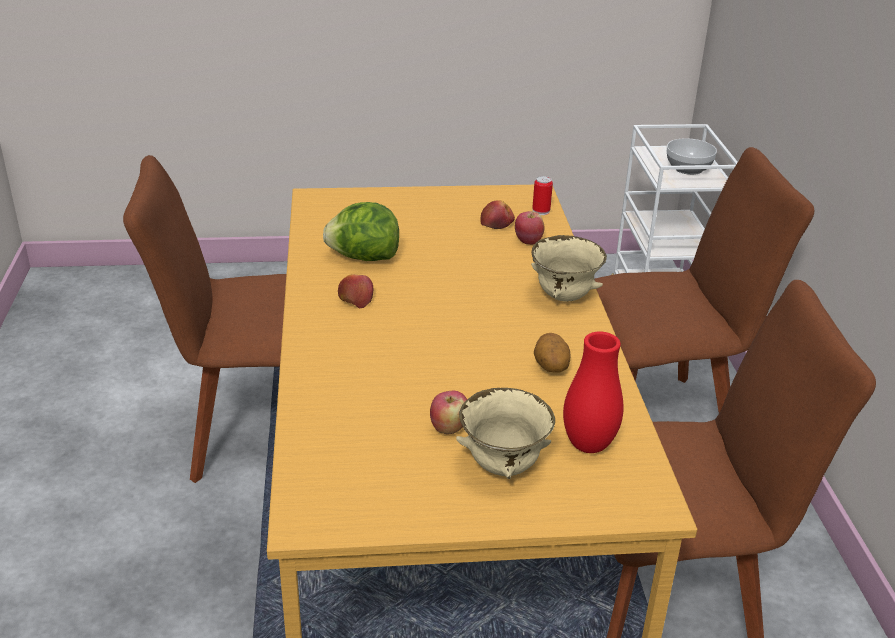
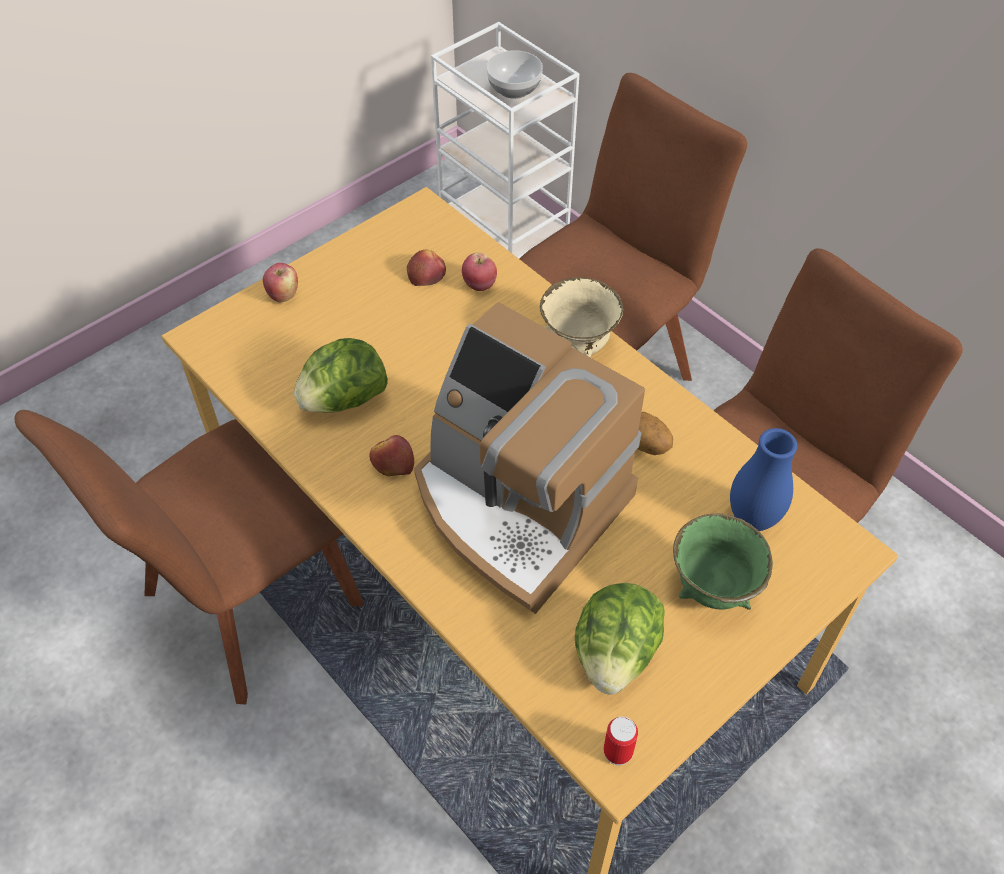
camera: 35 degrees left, 20 degrees up
(382, 463) = (615, 654): none -> lettuce
(413, 355) = (517, 504): none -> coffee machine
(448, 428) = (630, 575): apple -> apple (283, 295)
(502, 467) = (712, 589): beige bowl -> green bowl
(541, 211) = (452, 234): can -> can (618, 751)
(588, 445) = (753, 518): red vase -> blue vase

